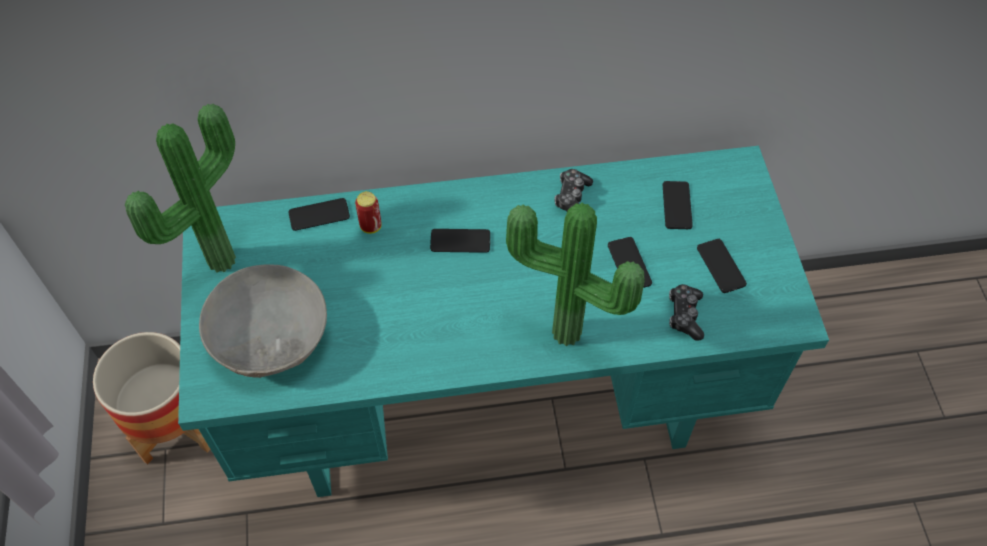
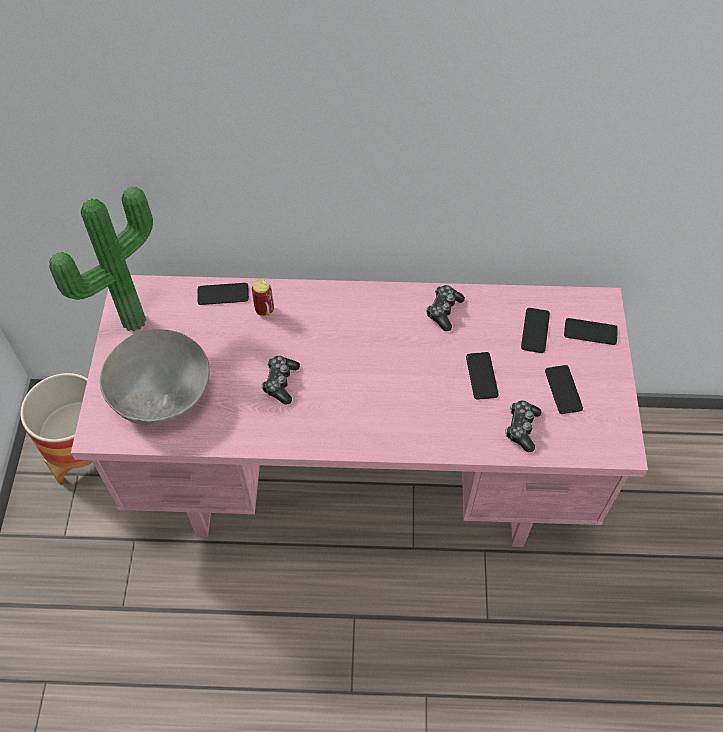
camera: 10 degrees right, 0 degrees up
(406, 305) = (280, 382): none -> game controller
(460, 241) = (338, 334): phone -> phone (590, 332)
(495, 401) = (364, 479): turquoise desk -> pink desk
(565, 338) = (411, 431): potted plant -> none

